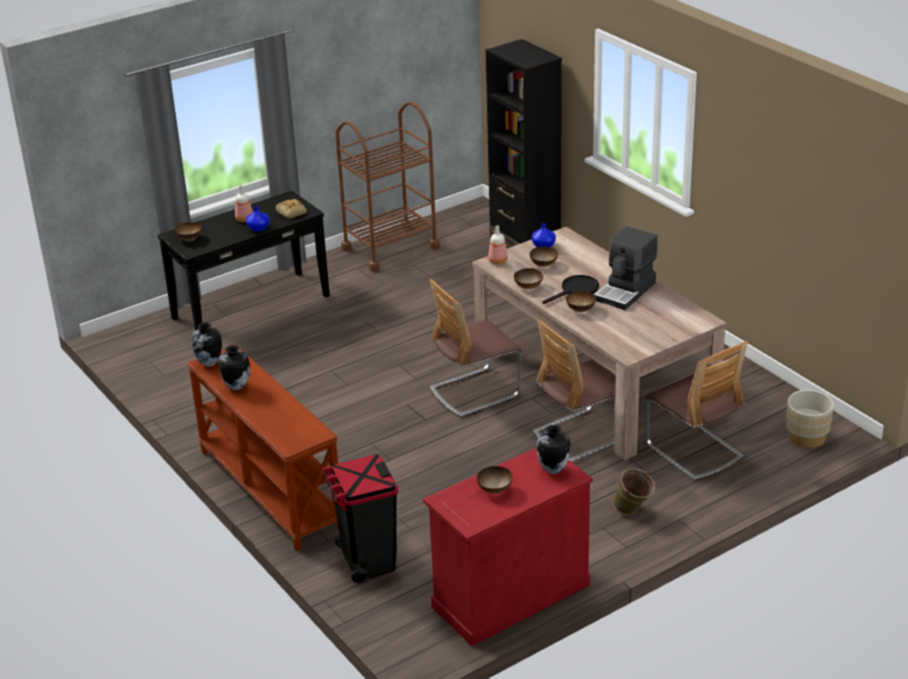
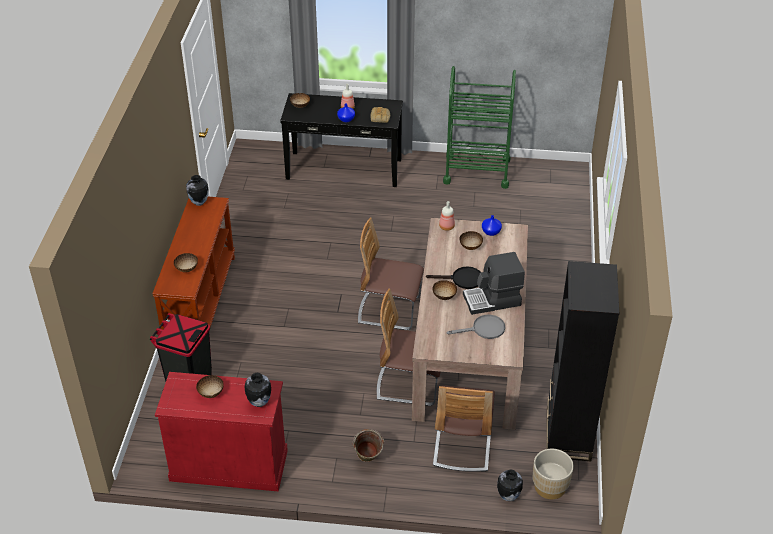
camera: 40 degrees right, 10 degrees up
(236, 386) = (191, 228): vase -> vase (508, 496)
(390, 248) = (476, 171): brown cart -> green cart
(525, 241) = (568, 214): black bookcase -> black bookcase (568, 434)
(528, 287) = (437, 258): bowl -> bowl (186, 269)
(653, 314) = (484, 329): none -> grey frying pan

